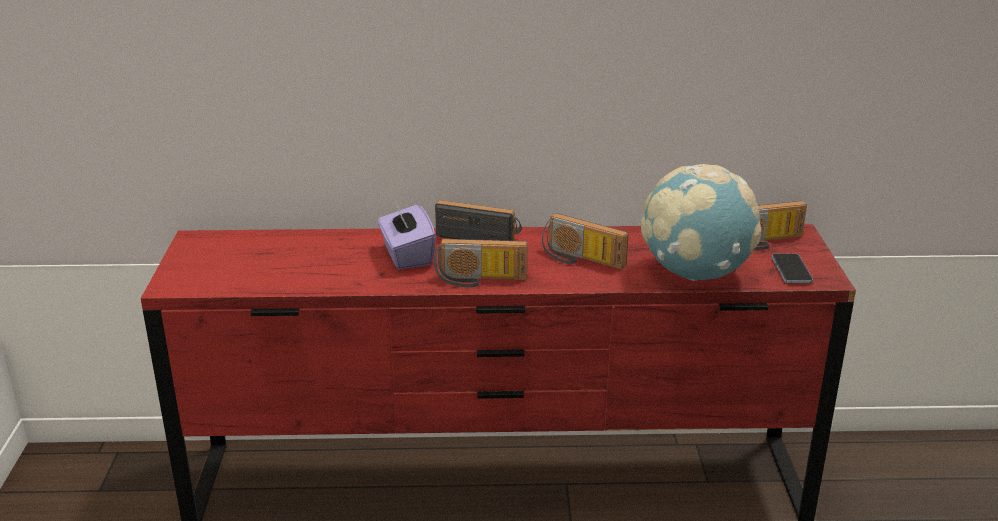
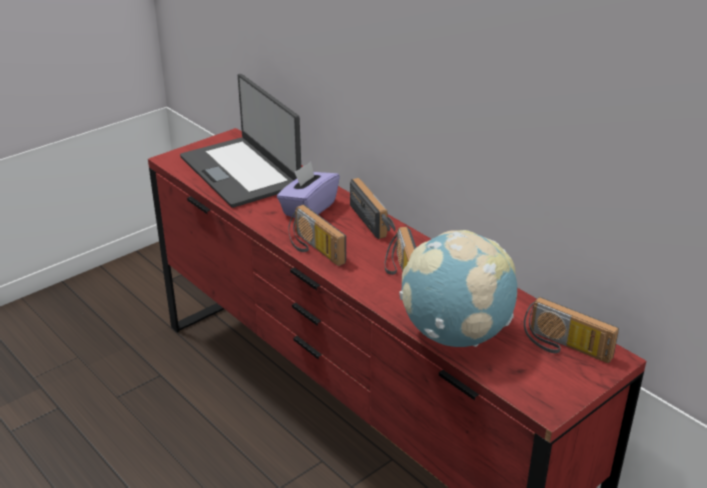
camera: 50 degrees right, 5 degrees up
(275, 260) = (241, 171): none -> laptop
(791, 270) = (534, 381): phone -> none

